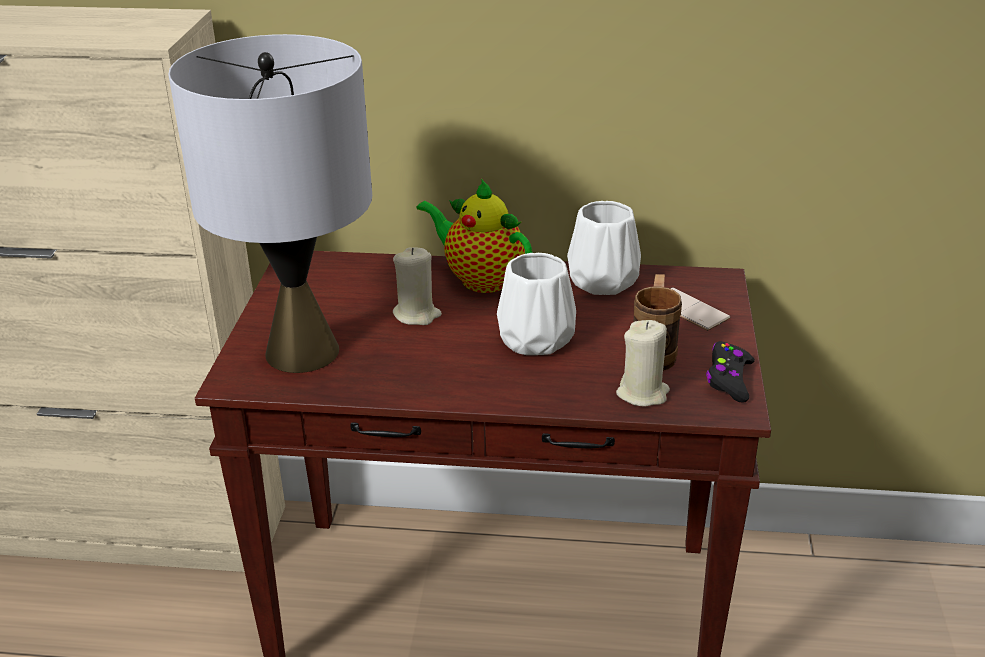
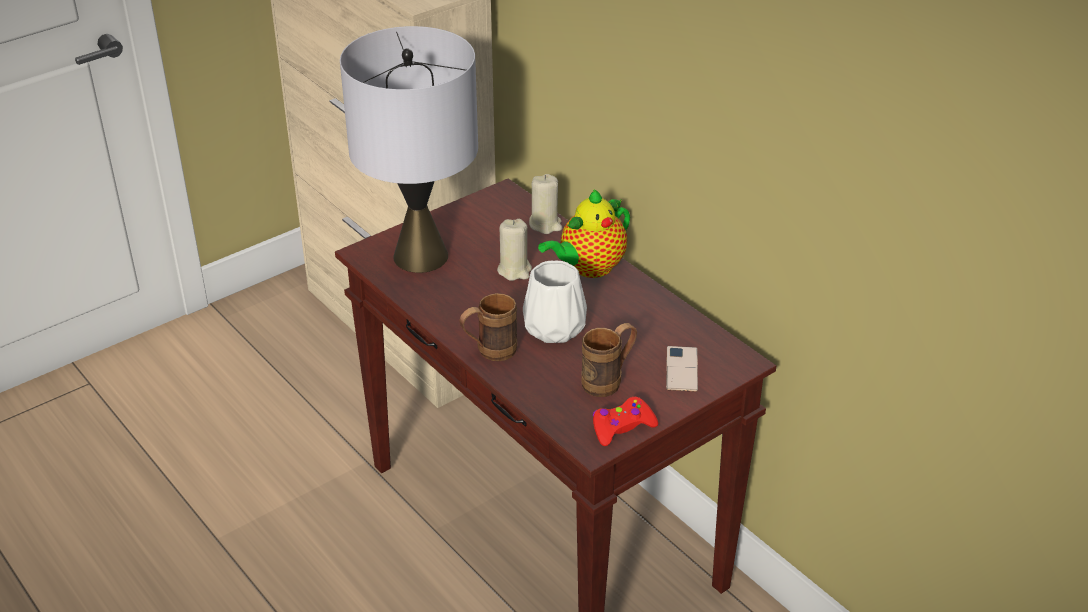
camera: 45 degrees right, 5 degrees up
(480, 279) = (589, 268): teapot -> teapot turned 120 degrees counterclockwise
(515, 392) = (489, 352): none -> brown mug
(601, 281) = (661, 315): white vase -> none
(643, 393) = (556, 401): beige candle -> beige candle (545, 224)
(729, 379) = (622, 427): black game controller -> red game controller

